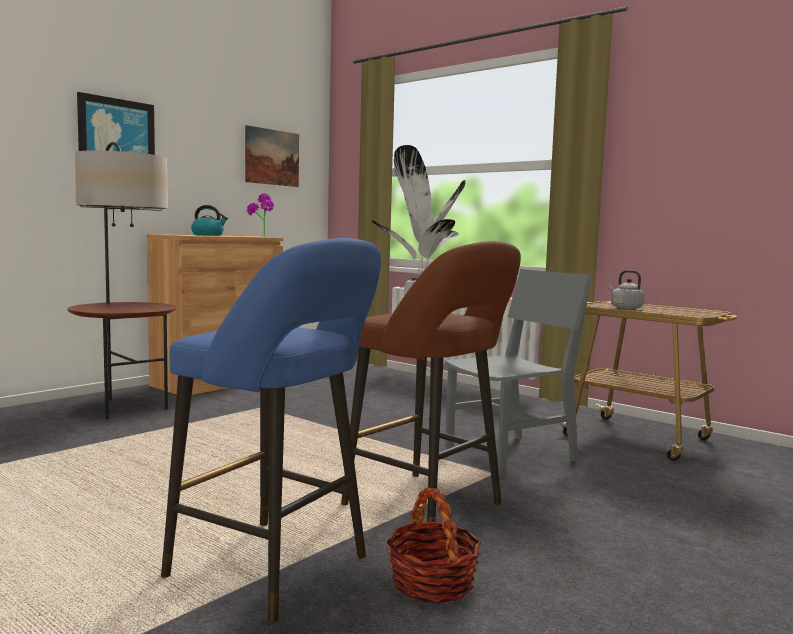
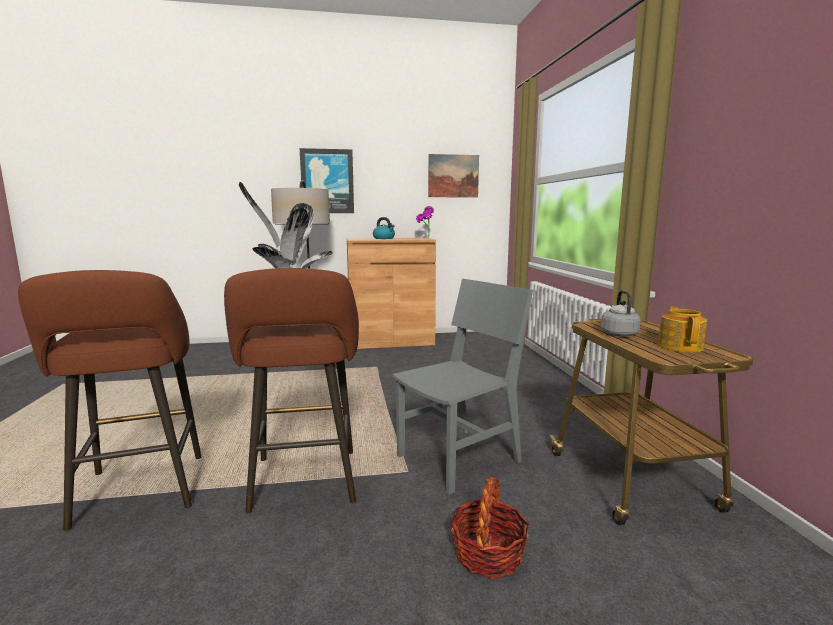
camera: 40 degrees right, 5 degrees up
(277, 570) = (139, 494): blue stool -> brown stool
(432, 583) = (173, 550): basket -> basket (488, 554)
(511, 455) = (459, 459): grey chair -> grey chair turned 45 degrees counterclockwise
(678, 311) = (680, 346): none -> teapot

